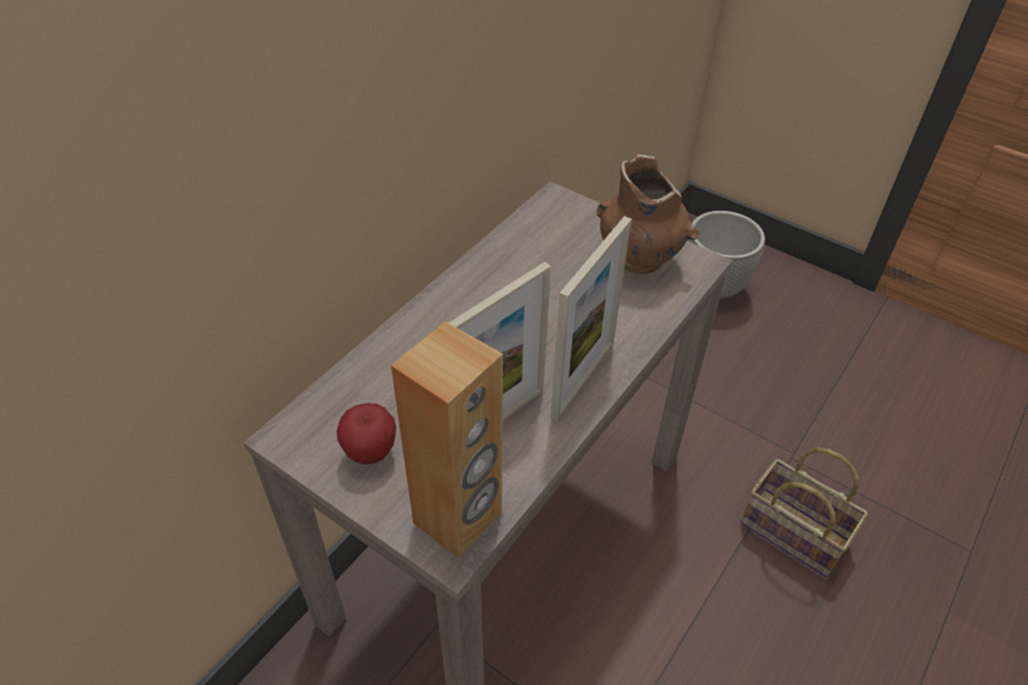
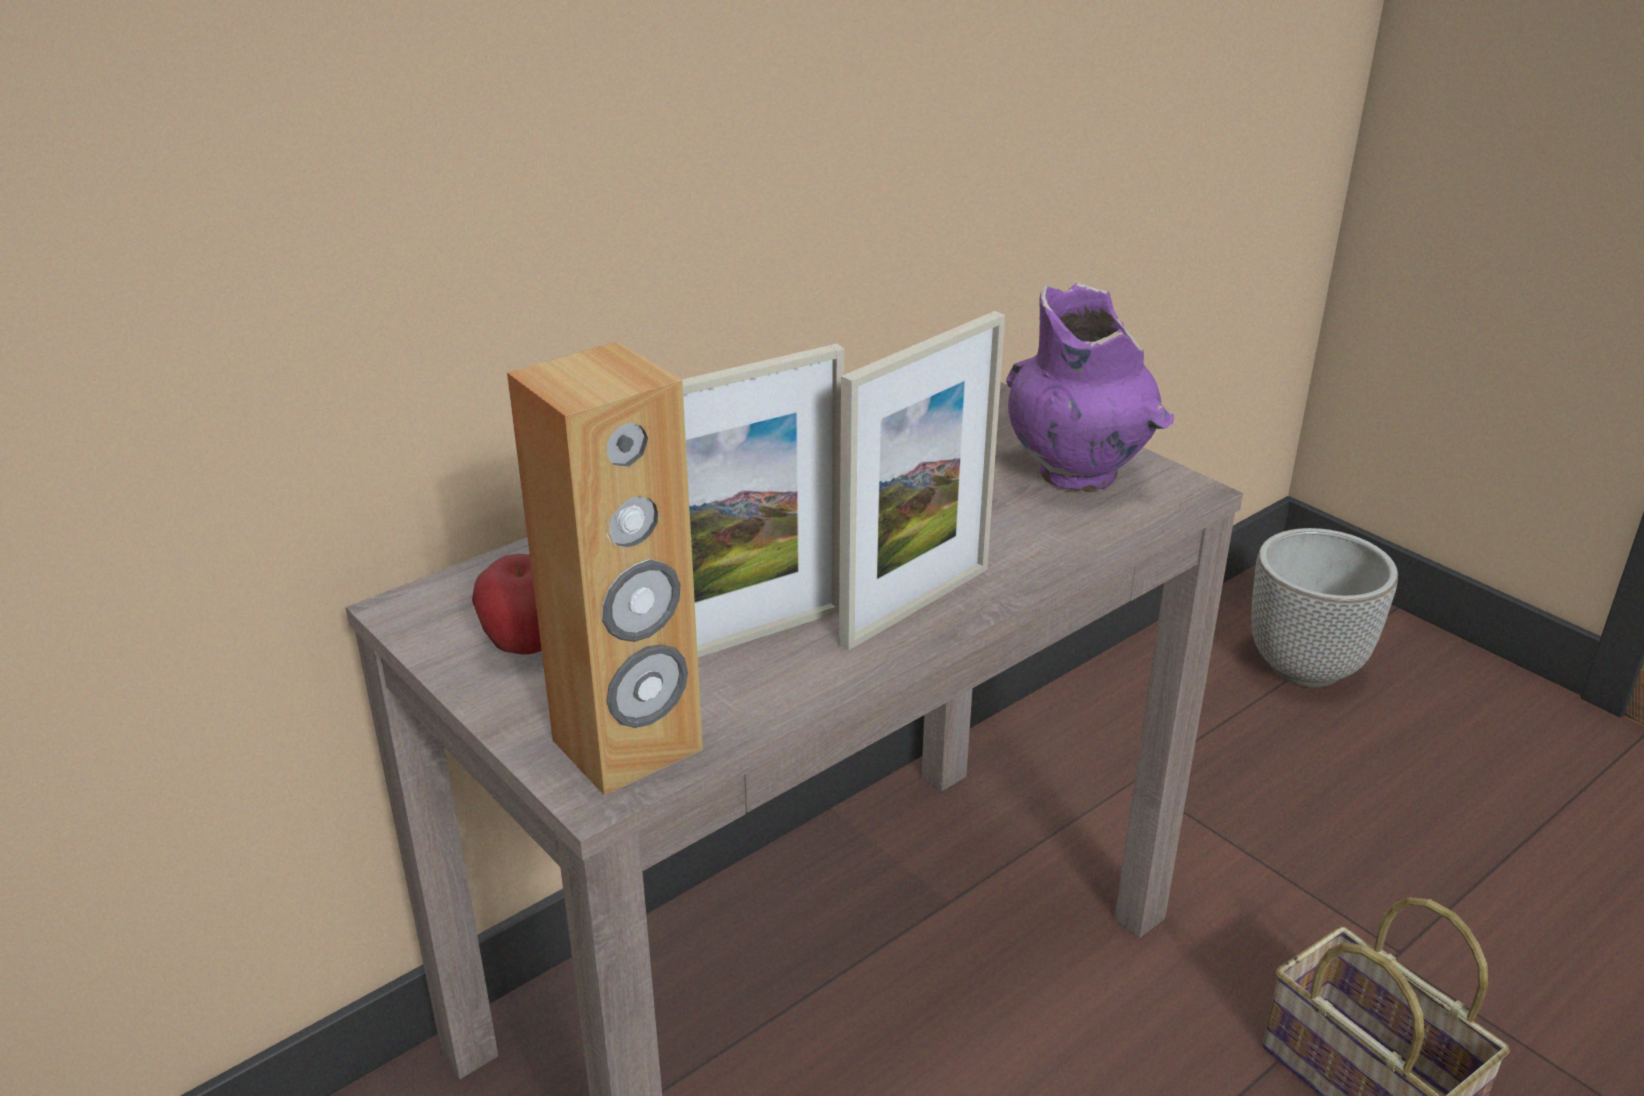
camera: 15 degrees right, 15 degrees down
(640, 260) = (1079, 474): brown vase -> purple vase

